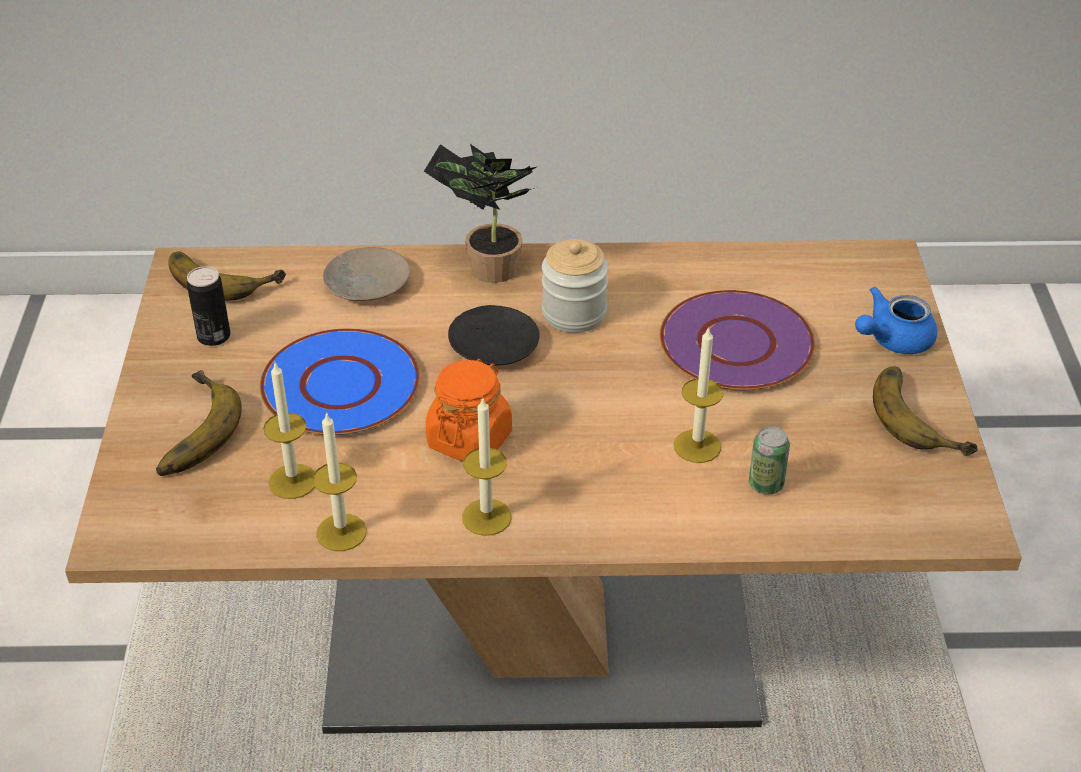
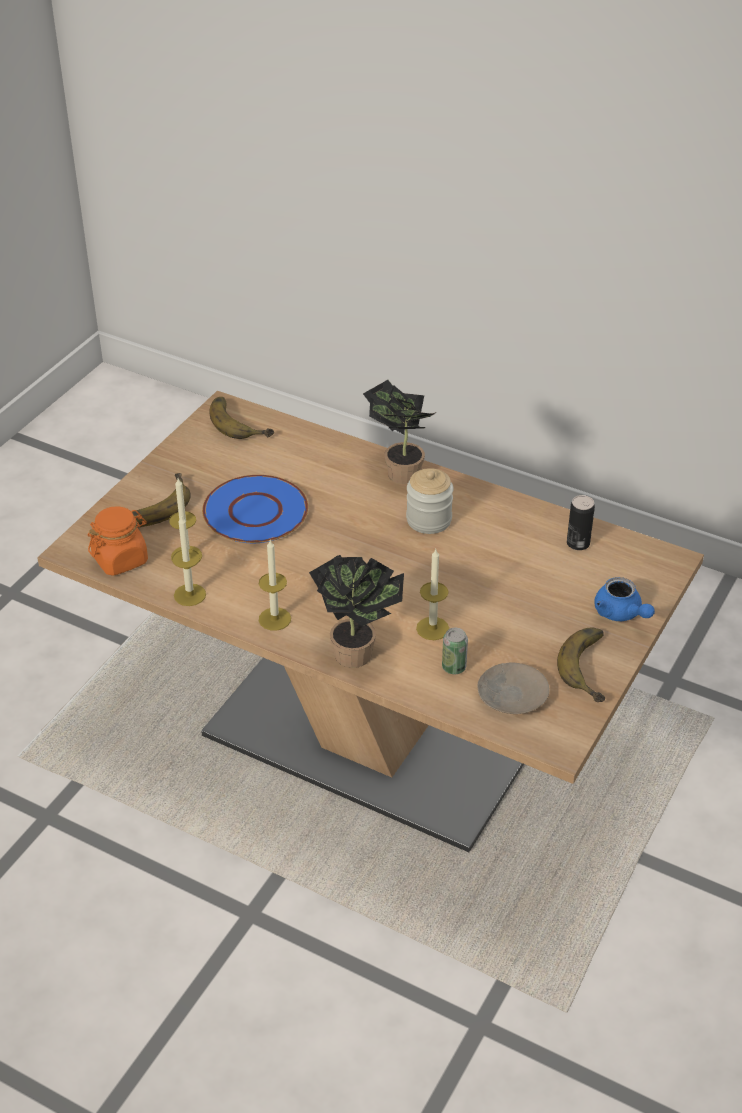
camera: 30 degrees right, 0 degrees up
(214, 336) = (208, 456): can -> can (578, 543)
(366, 284) = (319, 456): beige plate -> beige plate (511, 695)
(469, 439) = (302, 571): orange jar -> orange jar (120, 559)
(493, 344) = (363, 521): black plate -> none
(634, 516) = (359, 653): none -> potted plant
(737, 343) = (515, 576): purple plate -> none
(892, 340) = (621, 614): blue teapot -> blue teapot turned 120 degrees counterclockwise

